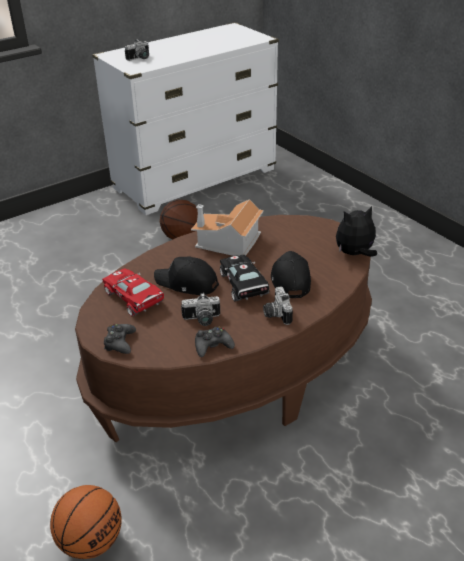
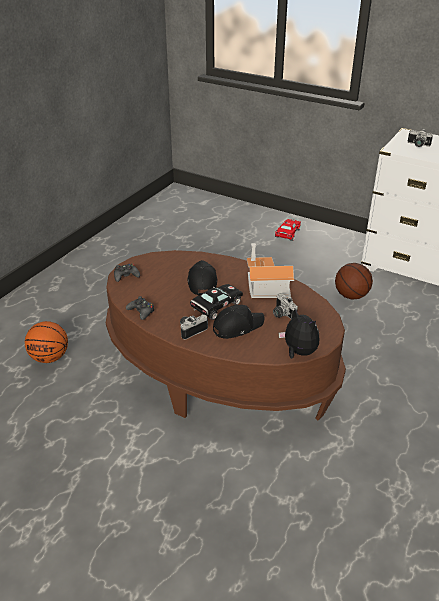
camera: 65 degrees right, 0 degrees up
(134, 299) = (172, 267): red toy car -> red toy car (287, 234)
(202, 320) = (165, 300): camera -> camera (281, 314)

